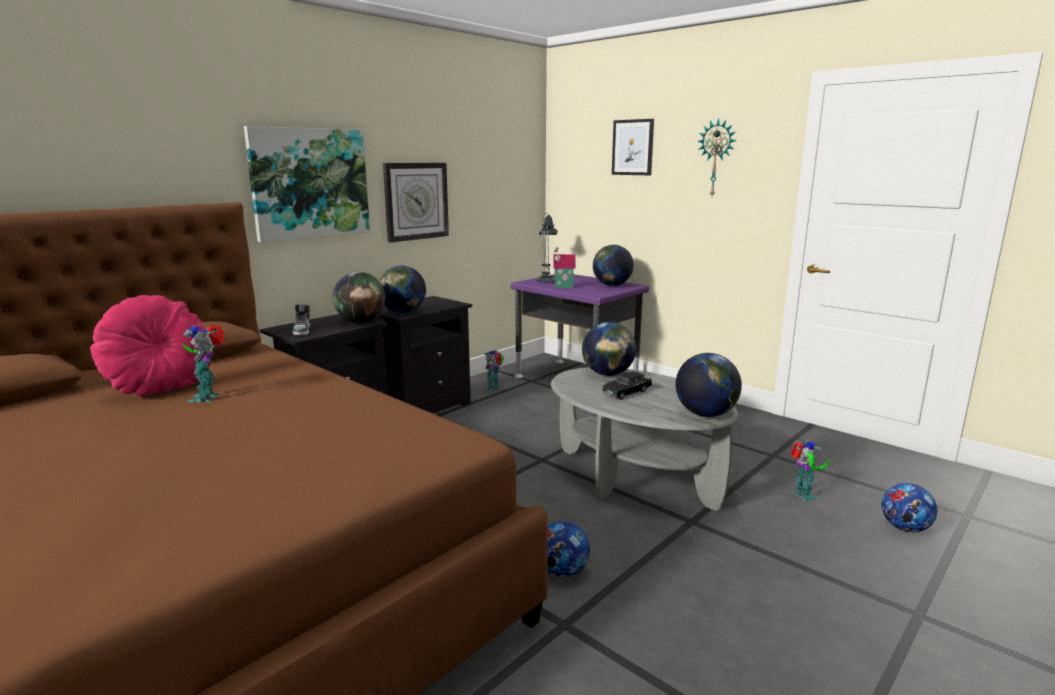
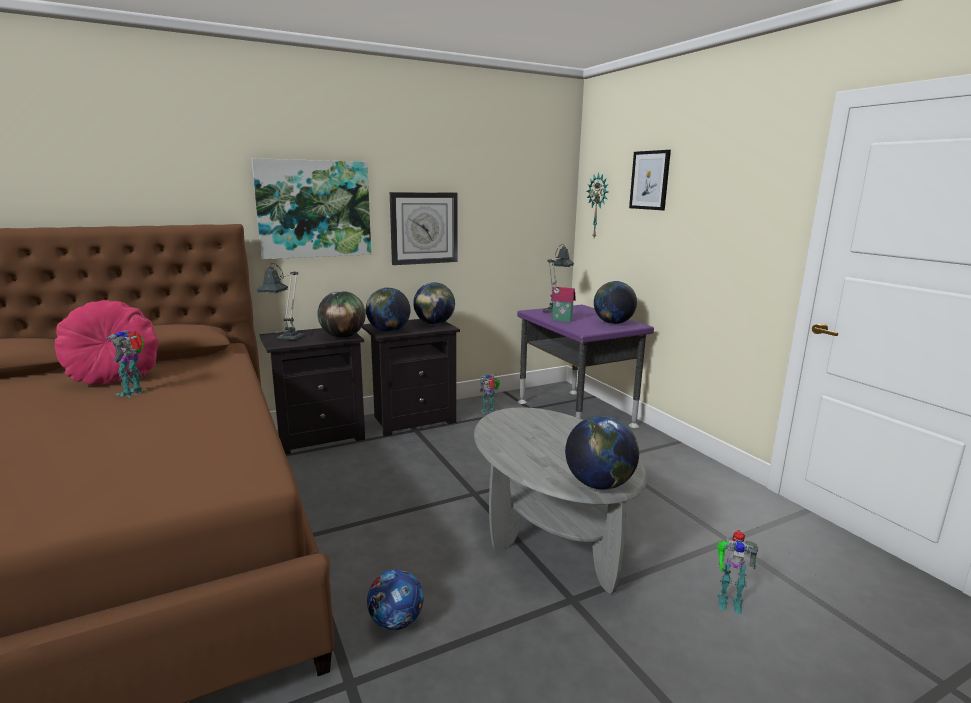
camera: 20 degrees right, 0 degrees up
(302, 330) = (287, 339): shoe -> table lamp
(608, 374) = (543, 419): globe -> globe (434, 324)
(627, 393) = (541, 443): black toy car -> none
(716, 158) = (727, 194): wall clock -> wall clock (598, 206)
(802, 496) = (728, 600): toy robot -> toy robot turned 105 degrees clockwise
(904, 528) = (838, 680): football -> none

